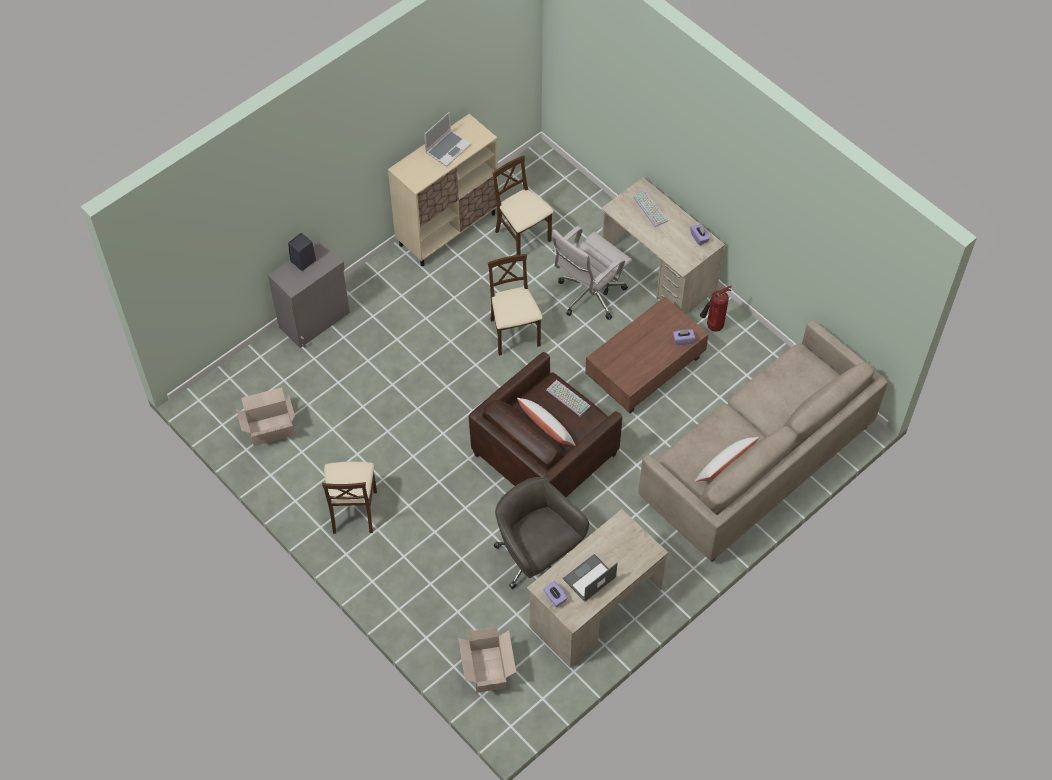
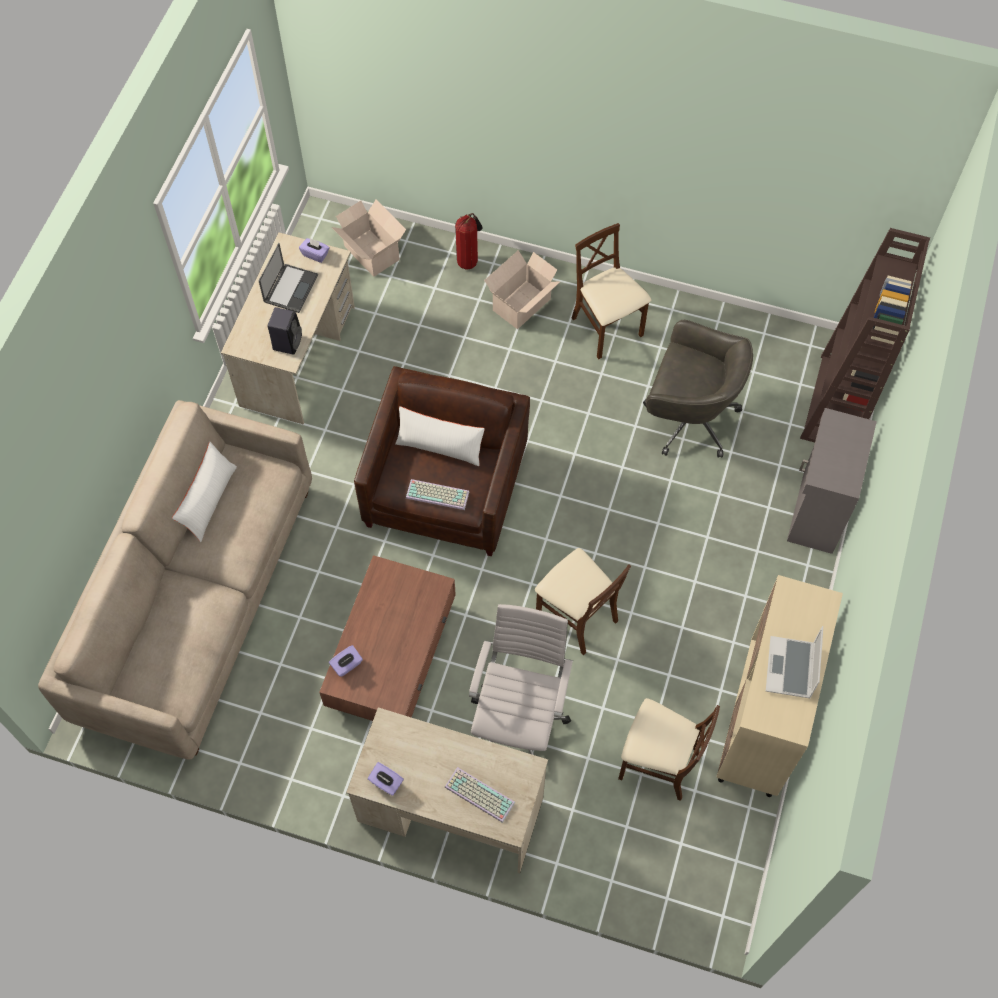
camera: 150 degrees right, 5 degrees up
(241, 376) = (838, 404): none -> brown bookcase
(269, 429) = (758, 365): cardboard box -> cardboard box (523, 304)
(303, 261) = (851, 458): black speaker -> black speaker (287, 341)
(537, 559) = (386, 374): grey office chair -> grey office chair (688, 418)
(713, 327) = (335, 760): fire extinguisher -> fire extinguisher (468, 261)

